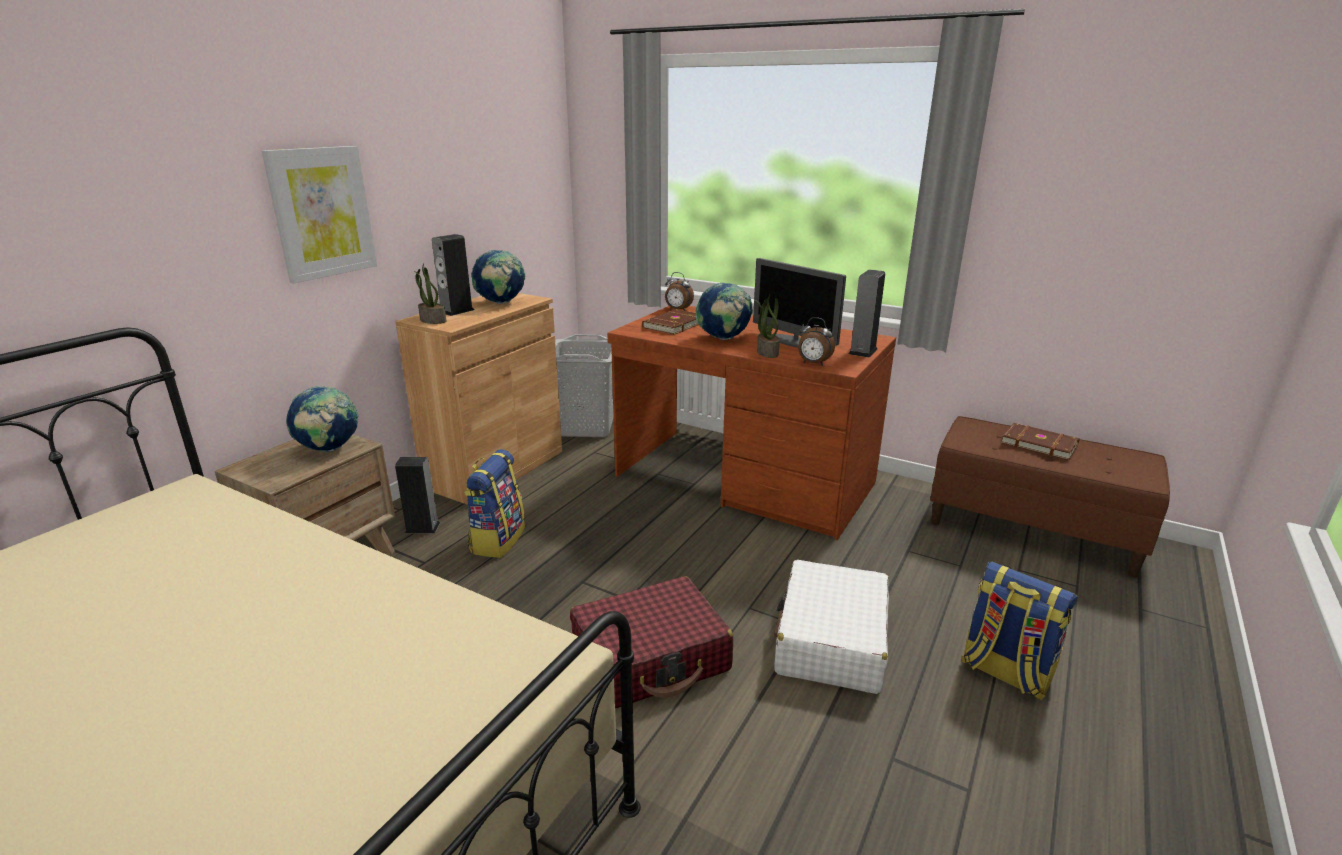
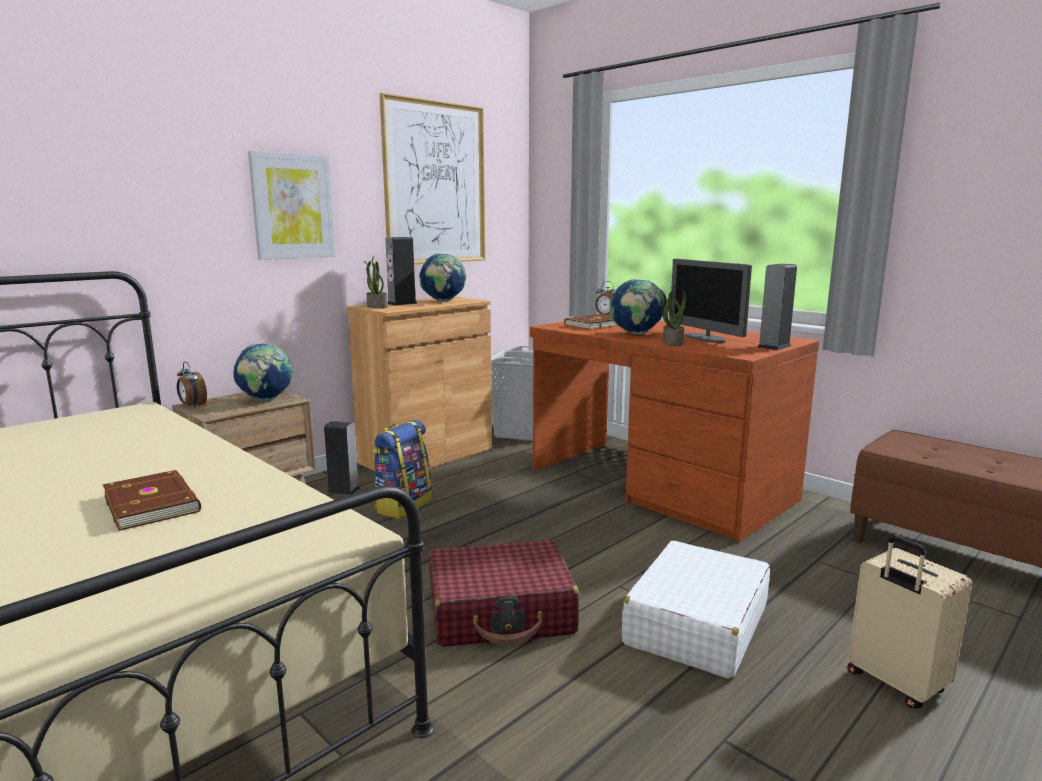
camera: 15 degrees right, 10 degrees down
(475, 164) = (435, 184): none -> picture
(813, 363) = (714, 351): alarm clock -> alarm clock (192, 406)
(1004, 672) = (894, 684): backpack -> beige suitcase
(1039, 443) = (981, 457): brown book -> brown book (154, 503)

